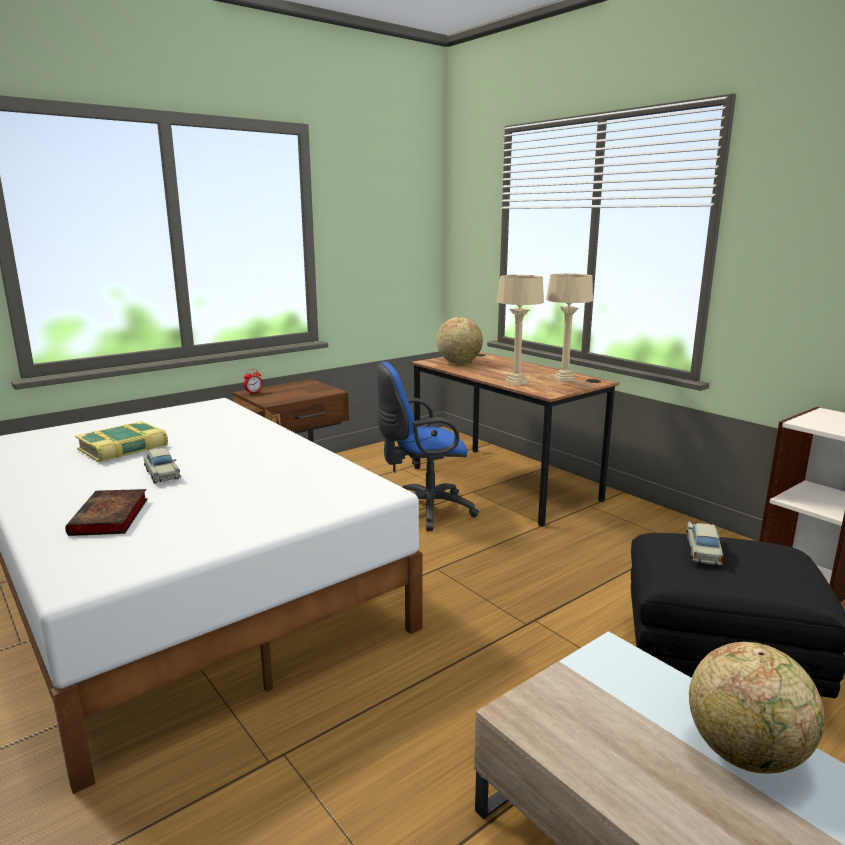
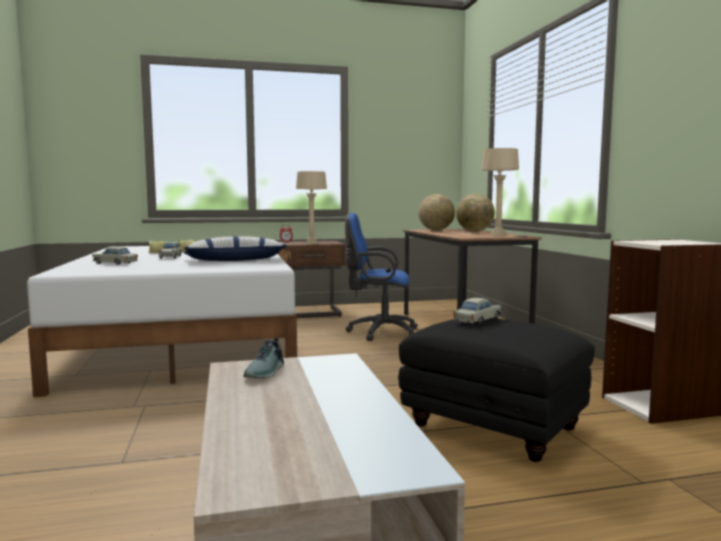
camera: 25 degrees right, 10 degrees down
(110, 518) = (115, 263): book -> beige toy car
(289, 475) = (235, 261): none -> pillow
(516, 382) = (454, 234): beige table lamp -> beige table lamp (312, 243)
(577, 713) = (266, 372): none -> shoe
(746, 753) = (344, 401): globe -> globe (475, 231)

